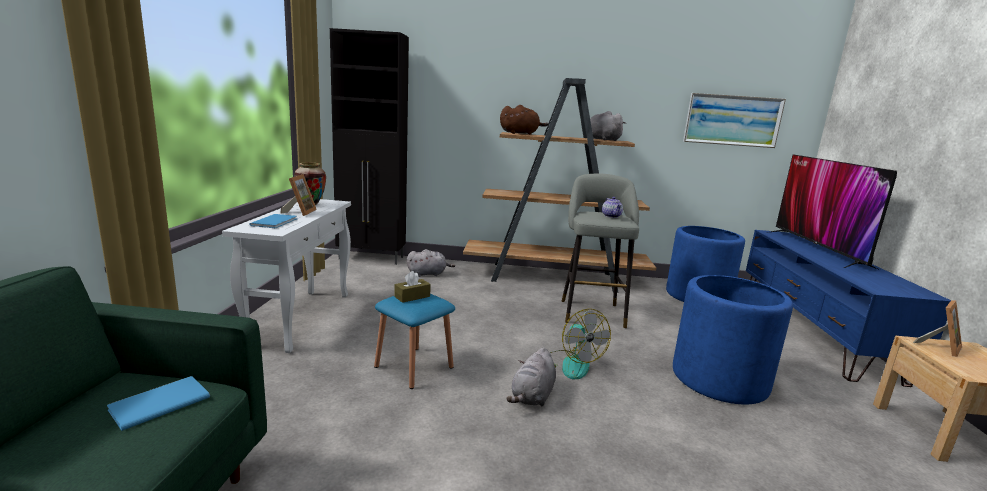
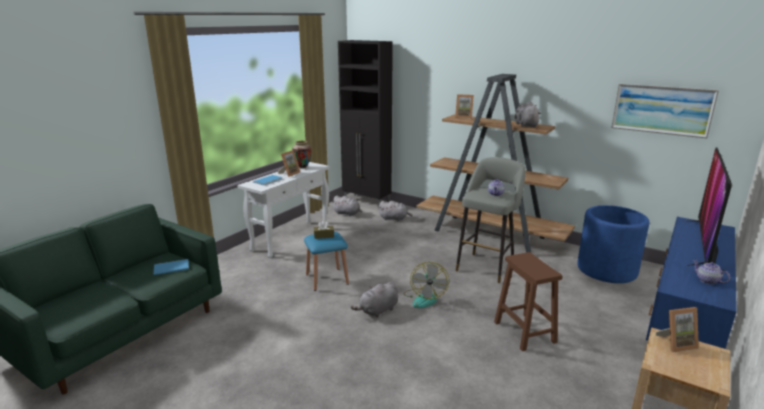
camera: 30 degrees right, 5 degrees up
(359, 275) = (347, 214): none -> grey plush toy
(520, 133) = (463, 117): brown plush toy -> picture frame
(719, 379) = (525, 332): blue planter -> brown stool
(882, 278) = (707, 281): none -> teapot

